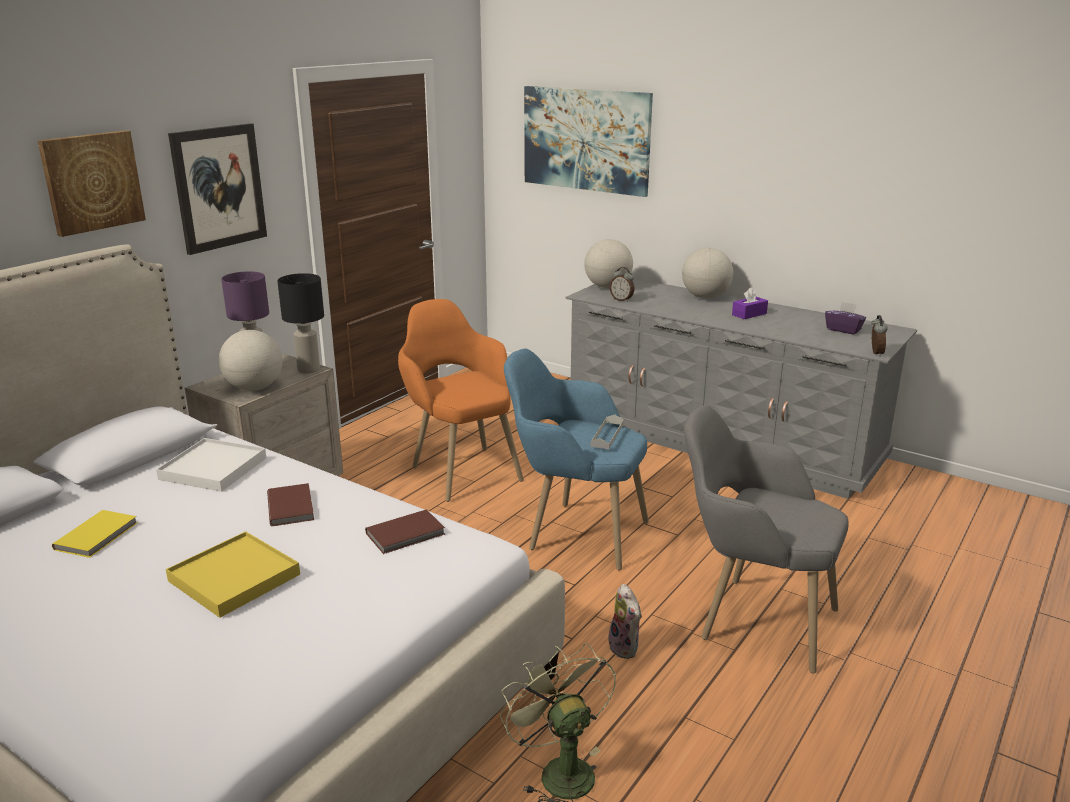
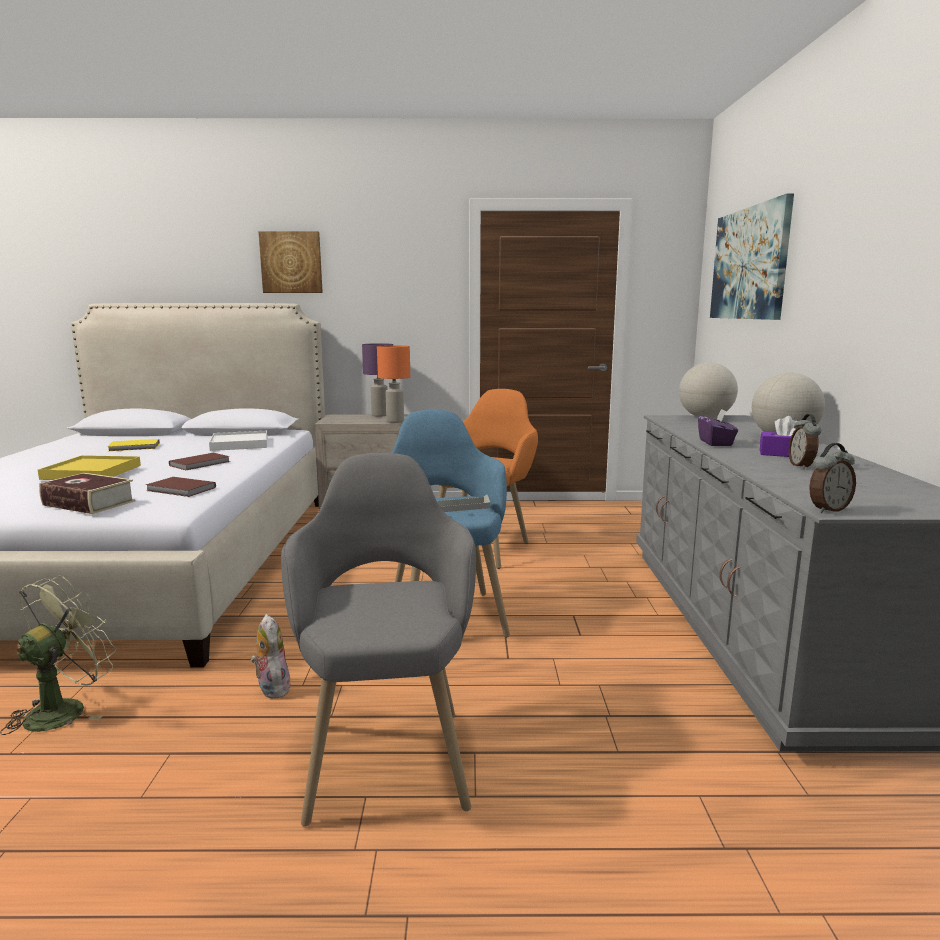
camera: 55 degrees right, 10 degrees down
(219, 187) = (386, 281): picture -> none
(254, 388) = (347, 420): globe -> none
(308, 370) = (395, 421): black table lamp -> orange table lamp
(400, 591) = (89, 503): none -> book
(621, 300) = (684, 424): alarm clock -> alarm clock (802, 466)
(626, 648) = (271, 688): plush toy -> plush toy turned 120 degrees clockwise
(843, 330) = (869, 488): purple tissue box -> purple tissue box (716, 443)

